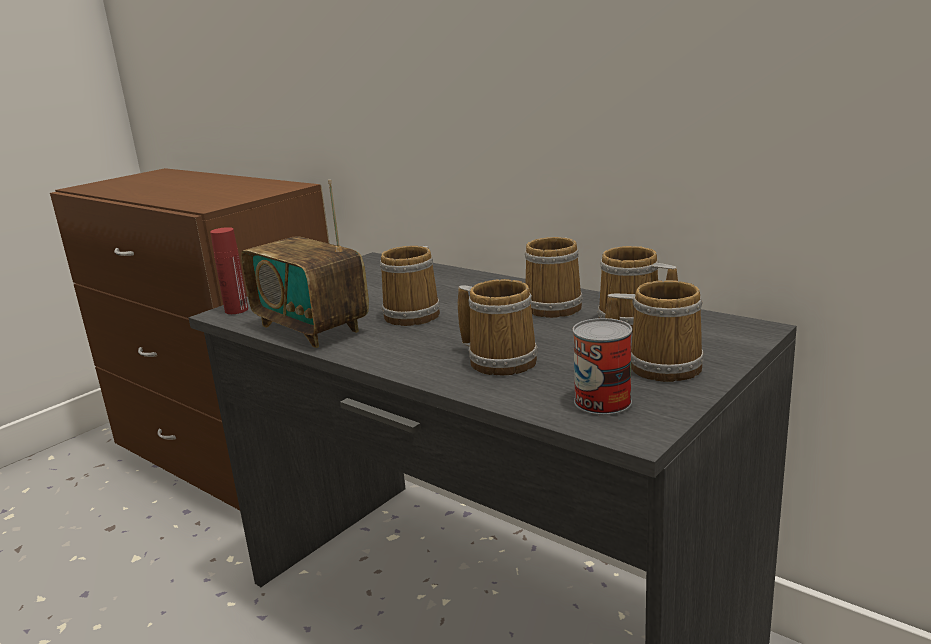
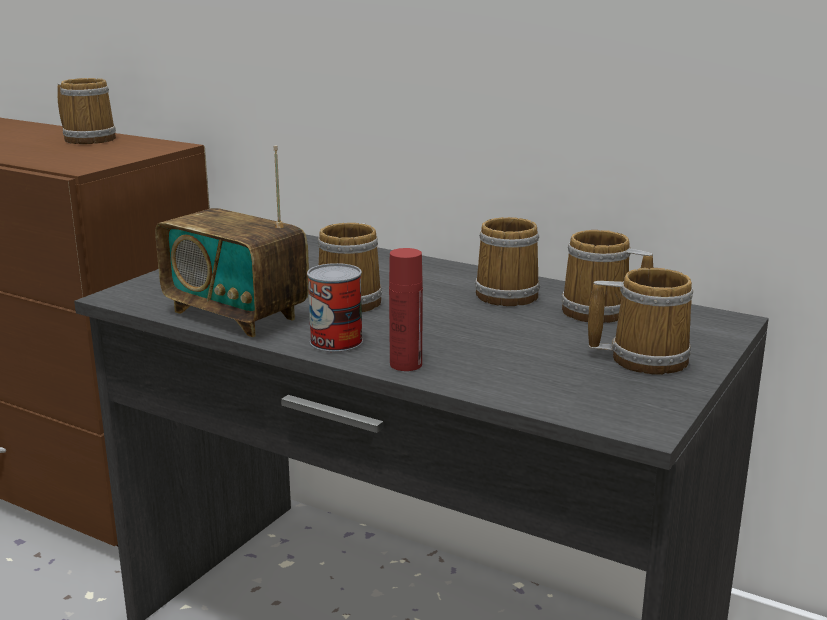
camera: 10 degrees left, 0 degrees up
(236, 310) = (132, 293): red bottle -> red bottle (406, 364)
(500, 359) = (471, 351): mug -> mug (89, 138)
(602, 402) = (597, 395): can -> can (336, 341)

